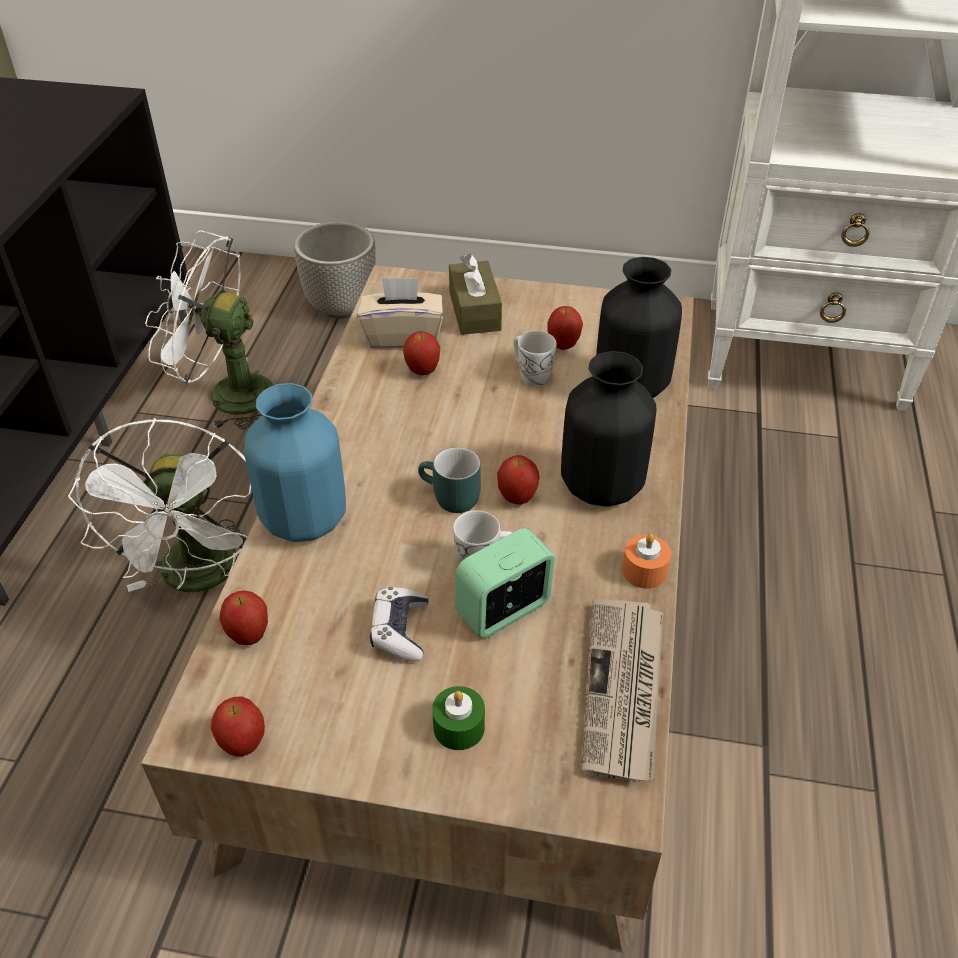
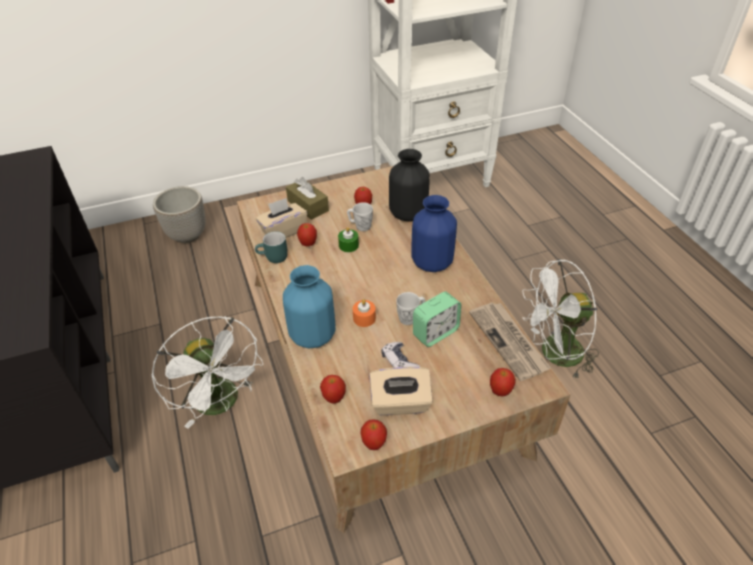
camera: 30 degrees left, 0 degrees up
(227, 394) = (159, 305): white fan -> white fan (554, 355)
(342, 700) = (400, 403): none -> beige tissue box
(449, 499) = (371, 297): turquoise mug -> turquoise mug (273, 258)
(459, 727) = (458, 388): green candle -> green candle (348, 245)
(504, 610) = (435, 333): alarm clock -> alarm clock turned 150 degrees counterclockwise
(517, 498) = (401, 283): apple -> apple (500, 391)
(600, 485) = (431, 262): black vase -> blue vase
(644, 571) = (478, 290): orange candle -> orange candle (364, 318)

